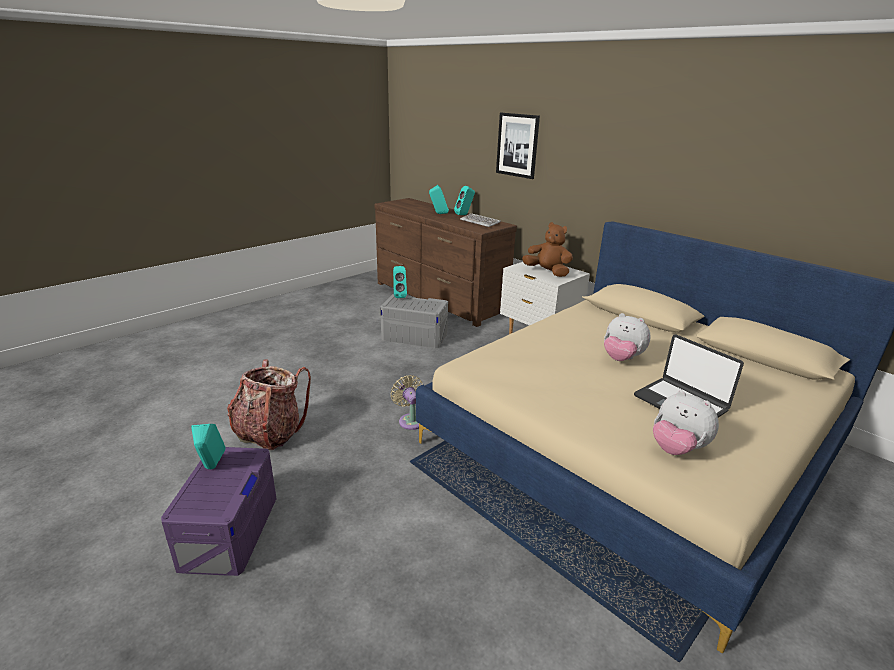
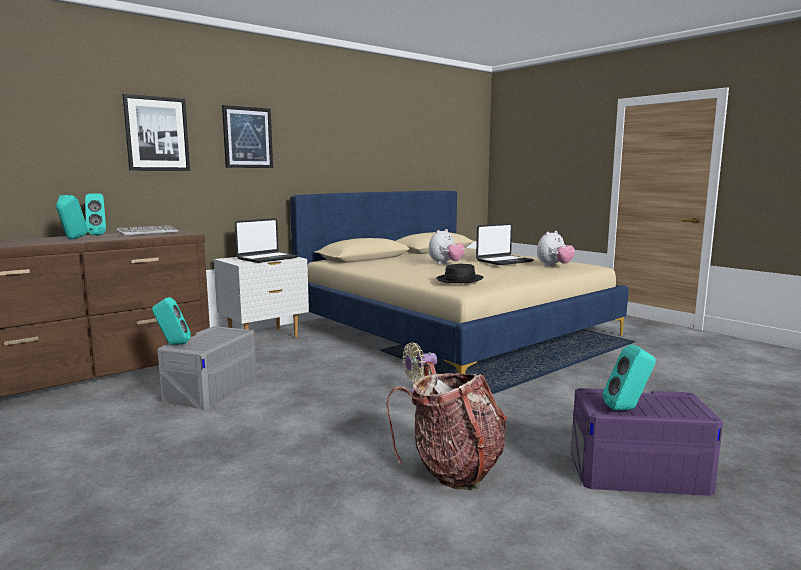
camera: 85 degrees left, 15 degrees down
(498, 361) = (460, 279): none -> black hat
(547, 272) = (267, 258): brown plush toy -> laptop
(585, 154) = (247, 137): none -> picture

